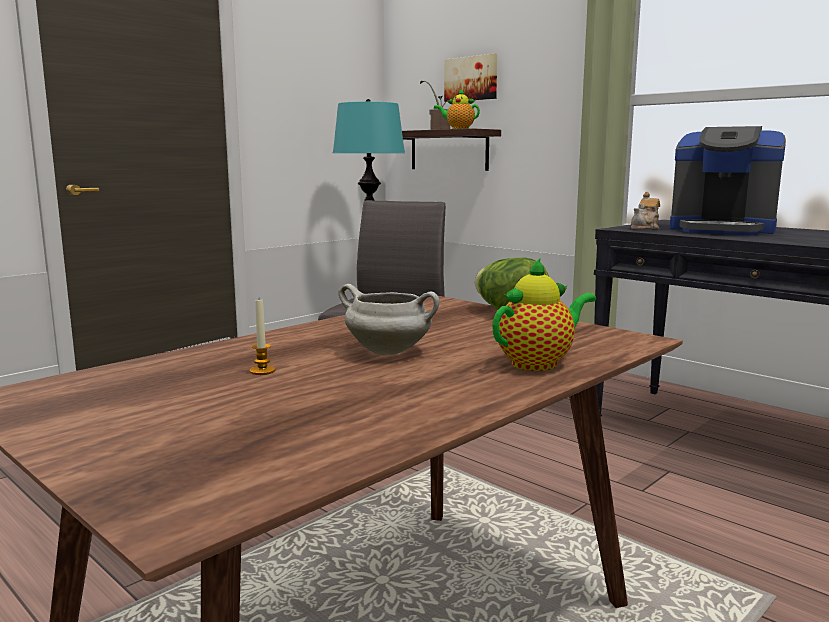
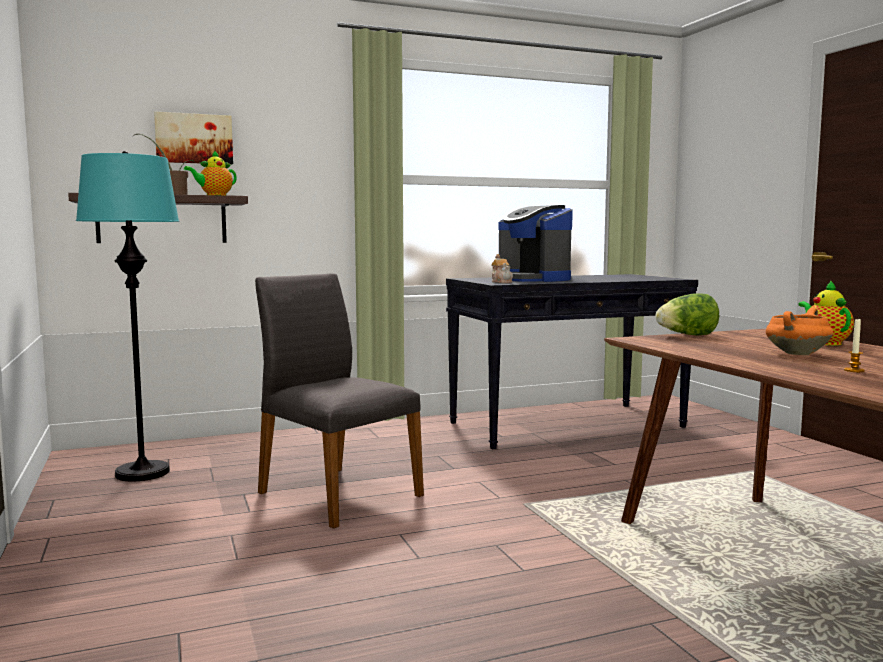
camera: 65 degrees left, 5 degrees down
(390, 351) = (797, 354): white cooking pot -> orange cooking pot
(722, 230) = (532, 279): coffee machine -> coffee machine turned 90 degrees clockwise

